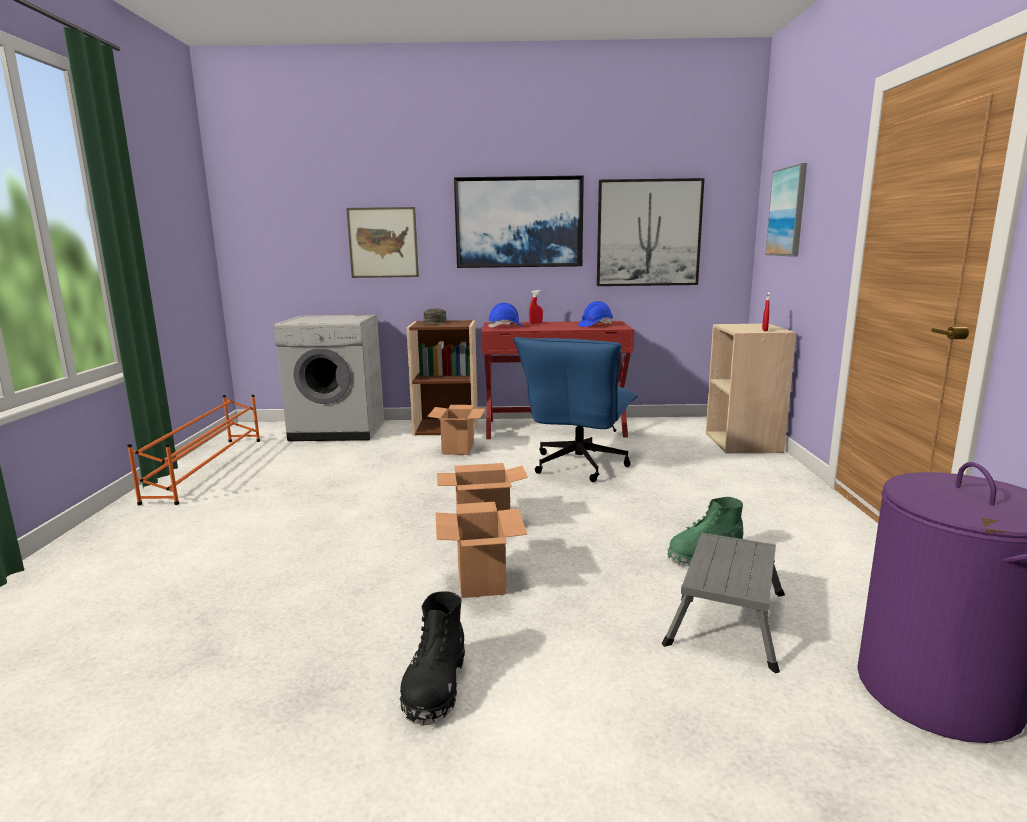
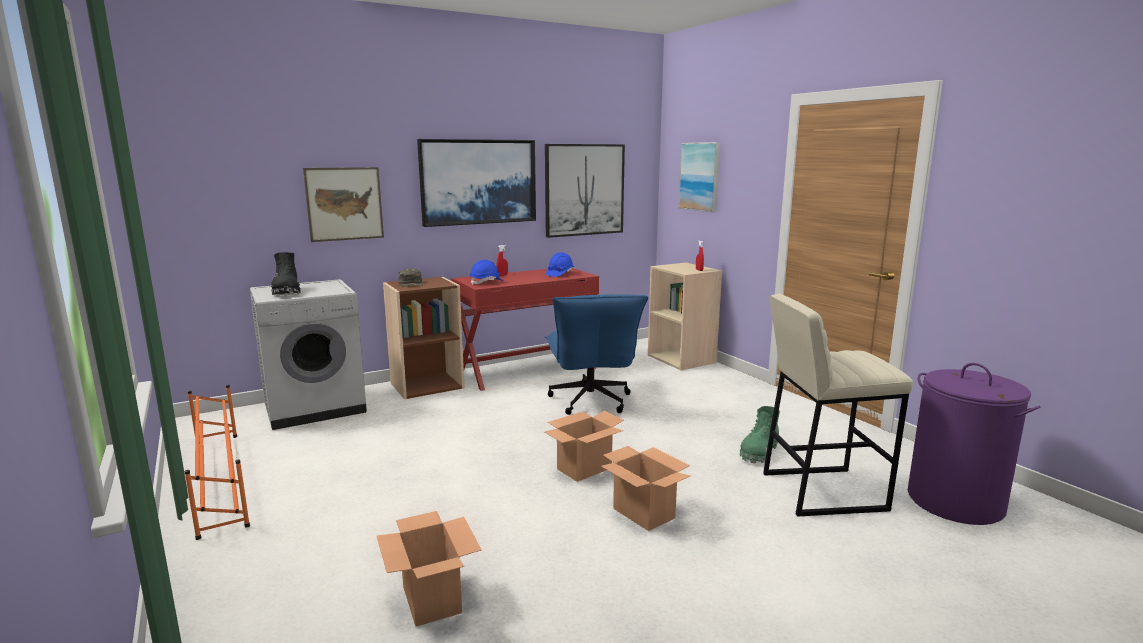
camera: 30 degrees left, 0 degrees up
(435, 686) = (717, 598): black boot -> black boot (287, 291)
(458, 448) = (468, 404): cardboard box -> cardboard box (431, 599)
(727, 617) = (820, 491): grey step ladder -> beige stool

